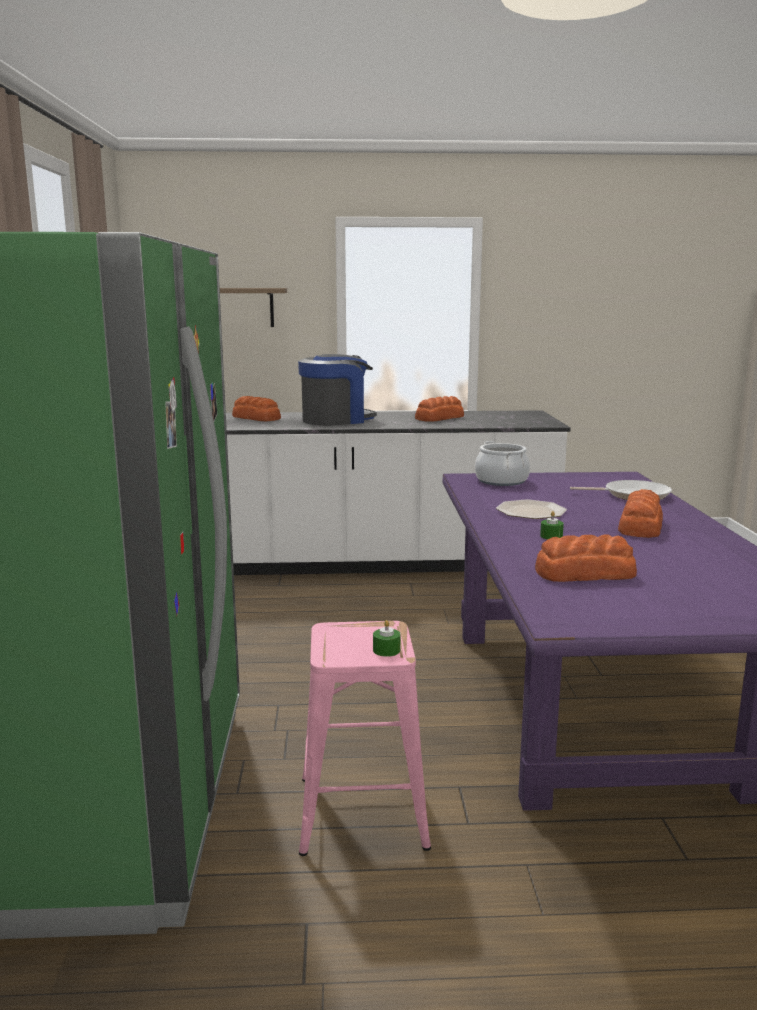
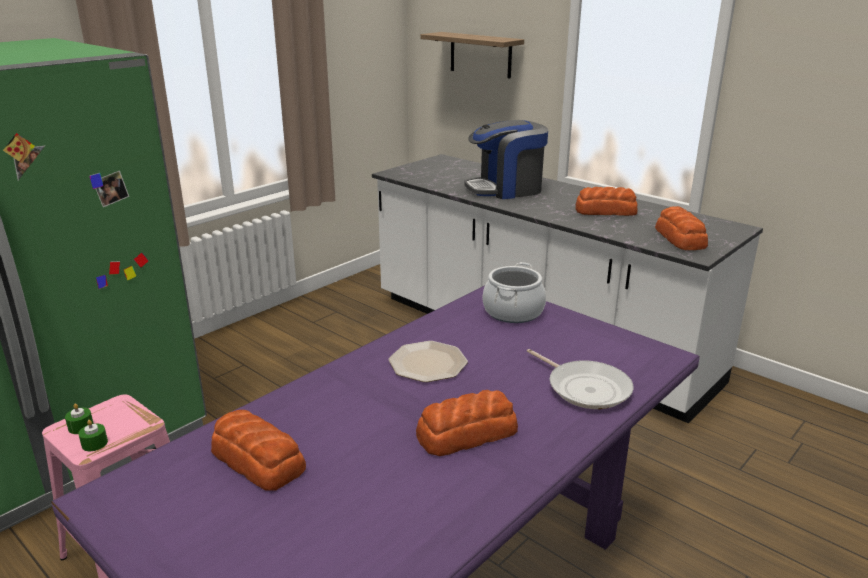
camera: 45 degrees right, 10 degrees up
(256, 418) = (453, 170): bread -> bread (680, 238)
(336, 420) = (506, 189): coffee machine -> coffee machine turned 150 degrees clockwise
(551, 536) = (357, 402): green candle -> green candle (81, 427)

